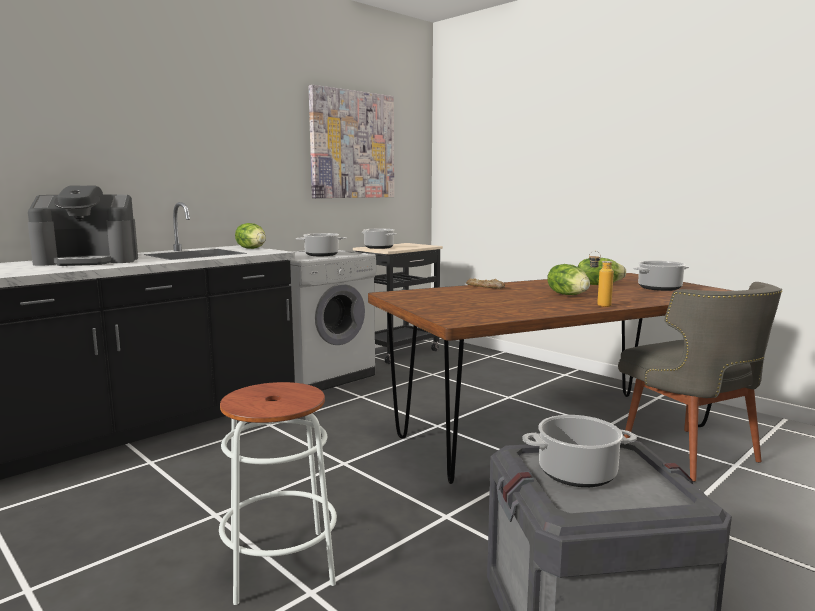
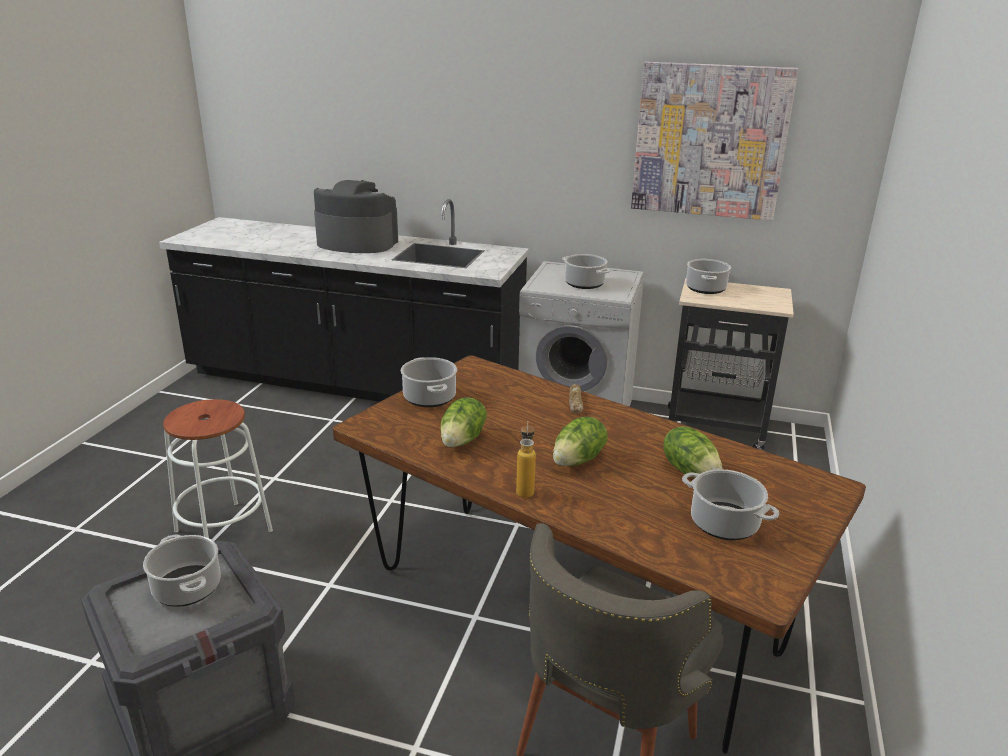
camera: 60 degrees right, 15 degrees up
(89, 261) = (356, 243): coffee machine -> coffee machine turned 150 degrees clockwise
(252, 248) = (501, 260): lettuce -> lettuce (463, 440)
(431, 305) = (430, 398): none -> cooking pot

